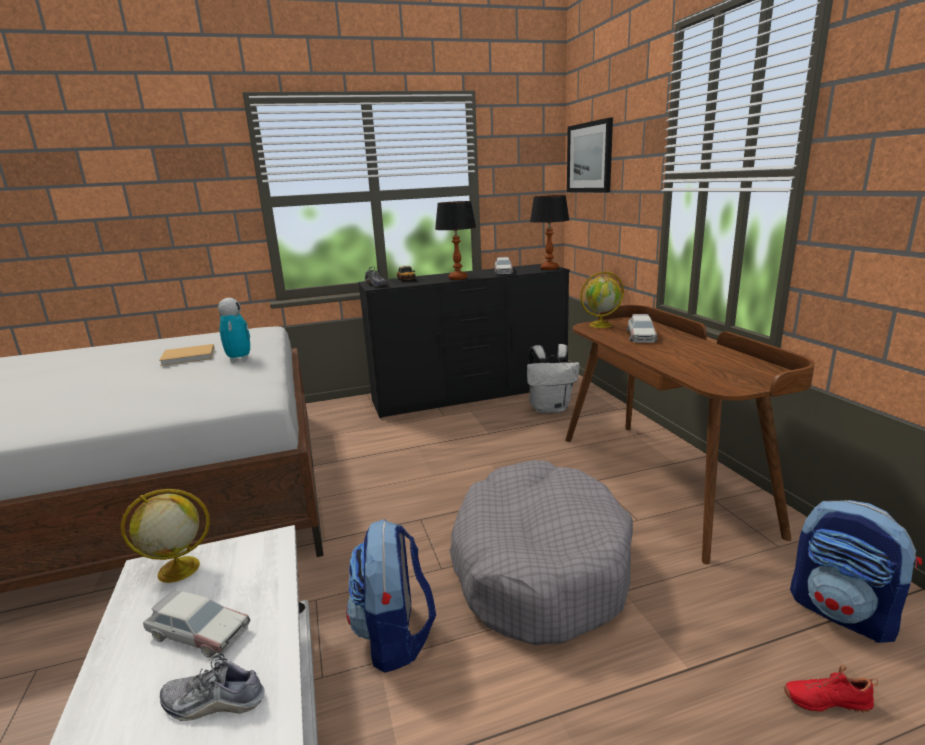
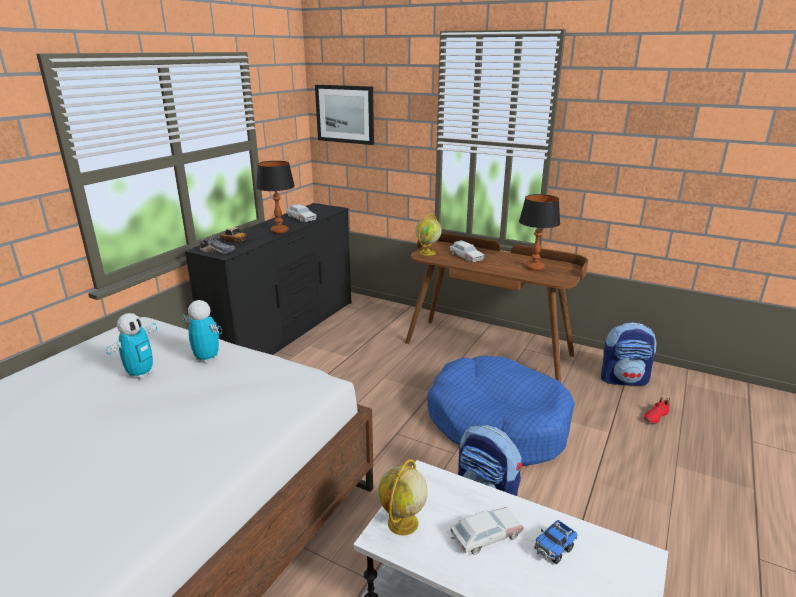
camera: 45 degrees left, 5 degrees up
(190, 356) = (140, 374): beige book -> toy robot
(214, 702) = (554, 549): shoe -> toy truck
(538, 565) = (497, 423): grey dog bed -> blue dog bed
(549, 268) = (331, 209): table lamp -> table lamp (534, 268)
(550, 408) = (363, 323): white backpack -> none

